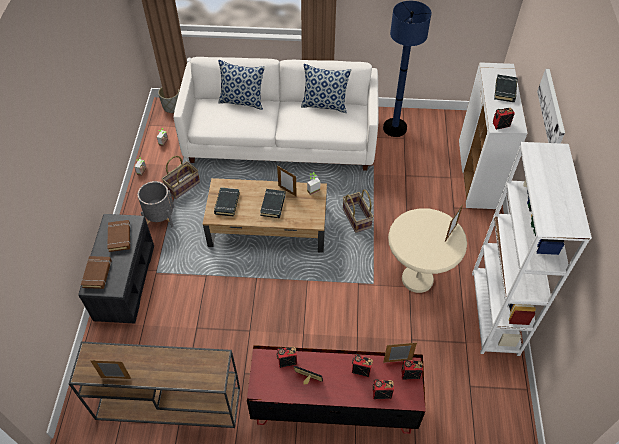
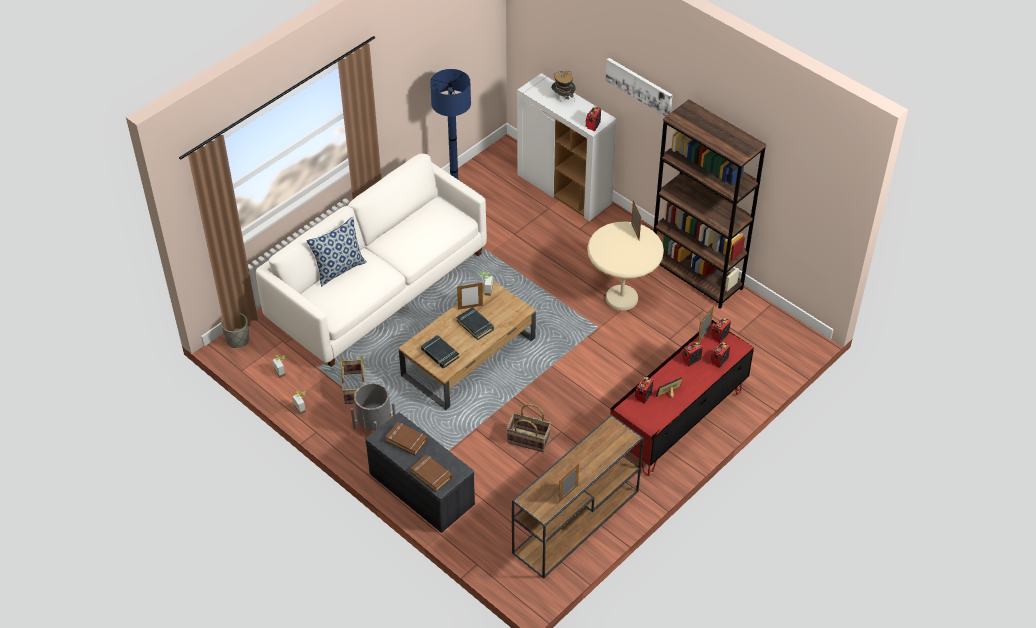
camera: 50 degrees left, 5 degrees down
(325, 105) = (410, 219): pillow -> none
(356, 218) = (523, 295): basket -> basket (528, 440)
(495, 313) = (696, 276): white bookcase -> brown bookcase
(505, 90) = (563, 98): black book -> hat

